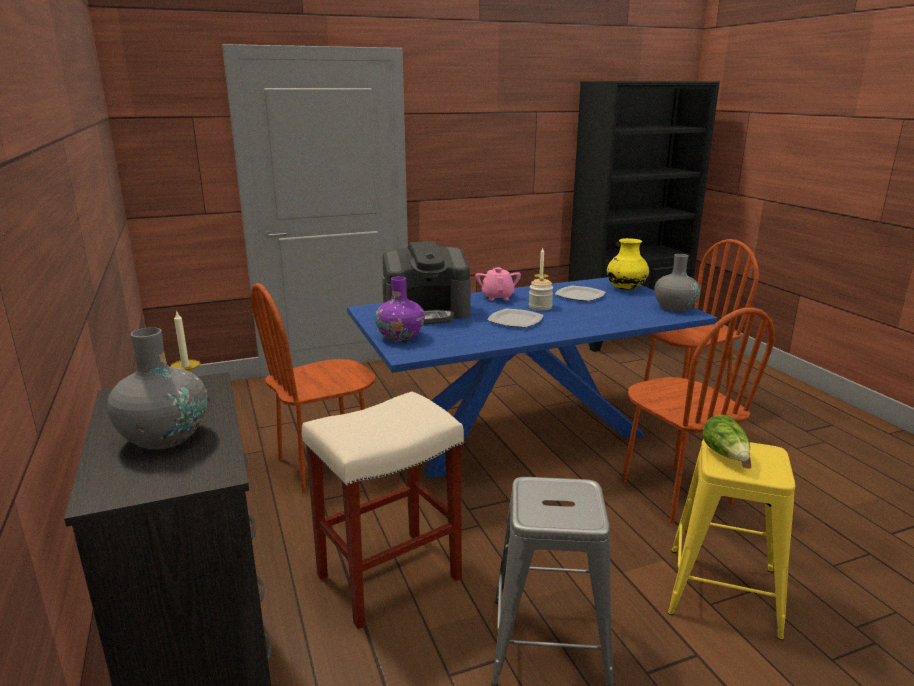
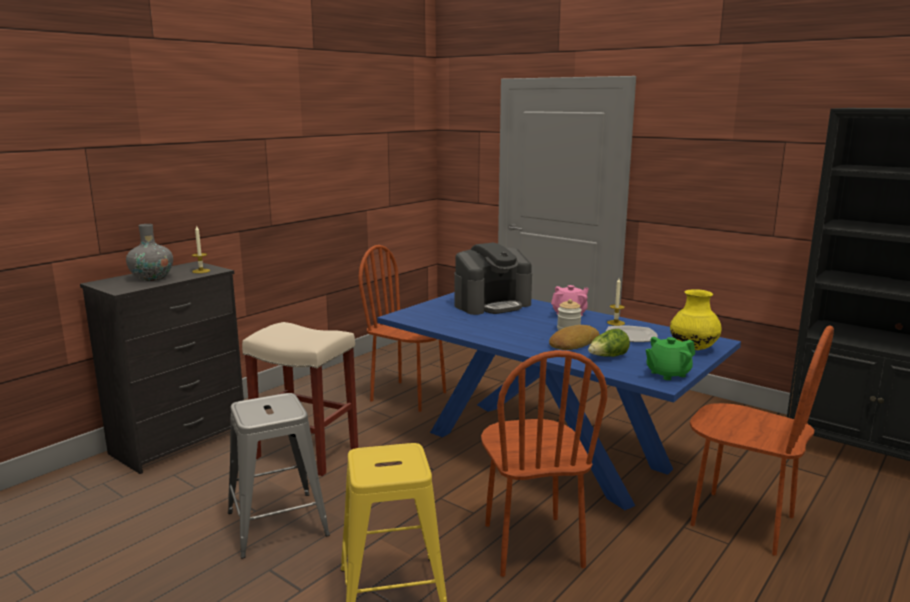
camera: 60 degrees right, 5 degrees down
(400, 337) = (429, 309): purple vase -> none
(426, 312) = (492, 304): coffee machine -> coffee machine turned 75 degrees counterclockwise
(516, 320) = (519, 328): plate -> none
(578, 314) = (573, 343): none -> bread
(674, 308) = (667, 374): grey vase -> green teapot
(675, 492) = (531, 545): brown chair -> brown chair turned 45 degrees counterclockwise
(726, 455) = (389, 453): lettuce -> lettuce (608, 357)

